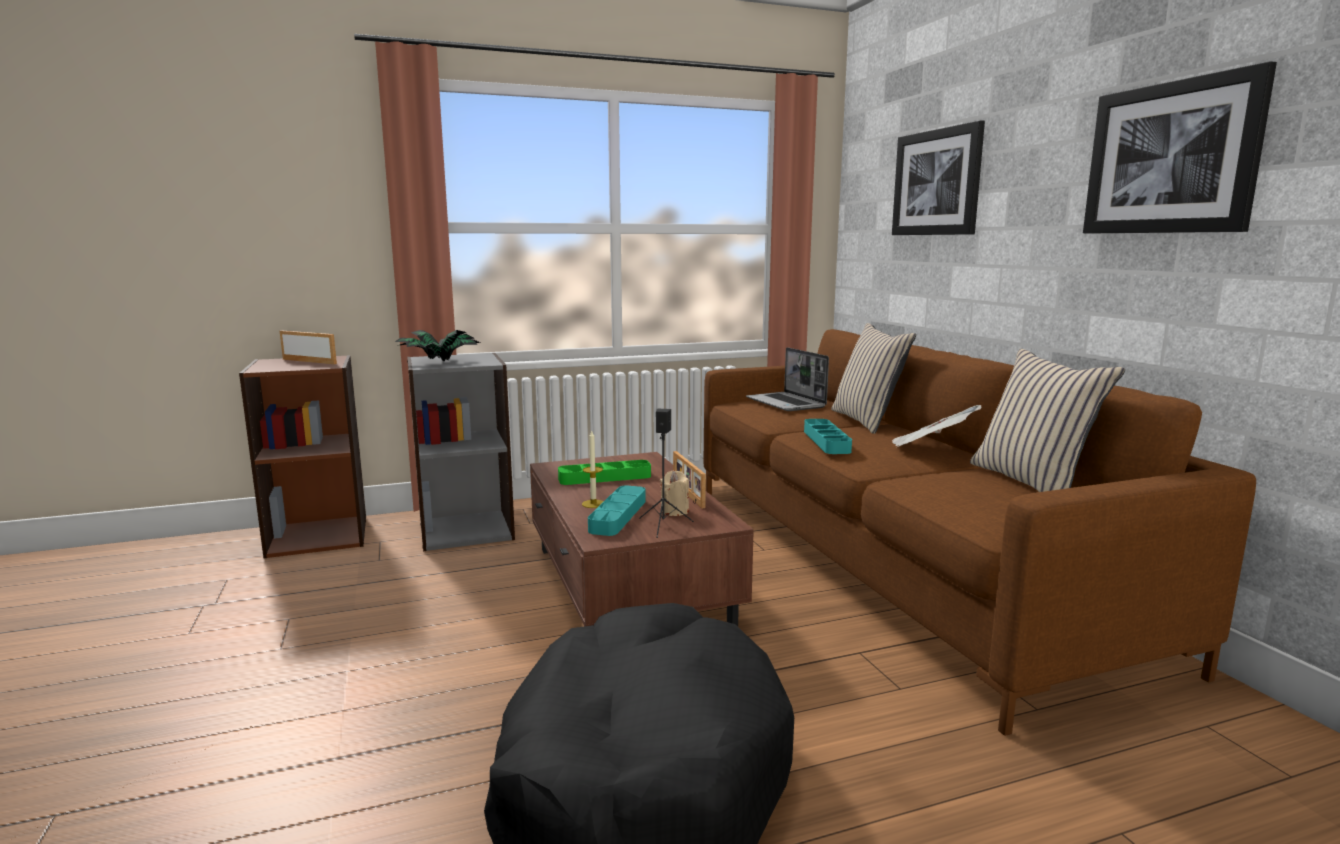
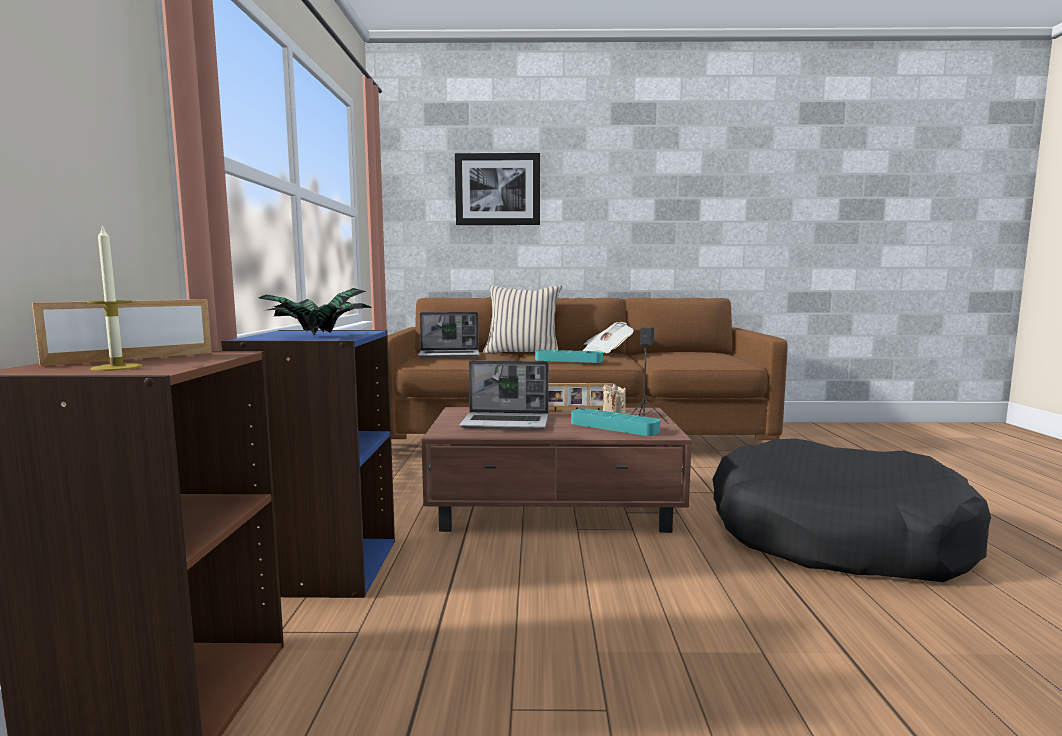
camera: 70 degrees left, 5 degrees down
(466, 529) = (323, 566): grey bookcase -> blue bookcase
(593, 504) = (579, 430): candle -> candle (117, 367)
(605, 477) = (507, 423): green tray -> laptop
(1032, 482) = (678, 352): beige pillow -> none
(1171, 158) = (670, 189): picture -> none

